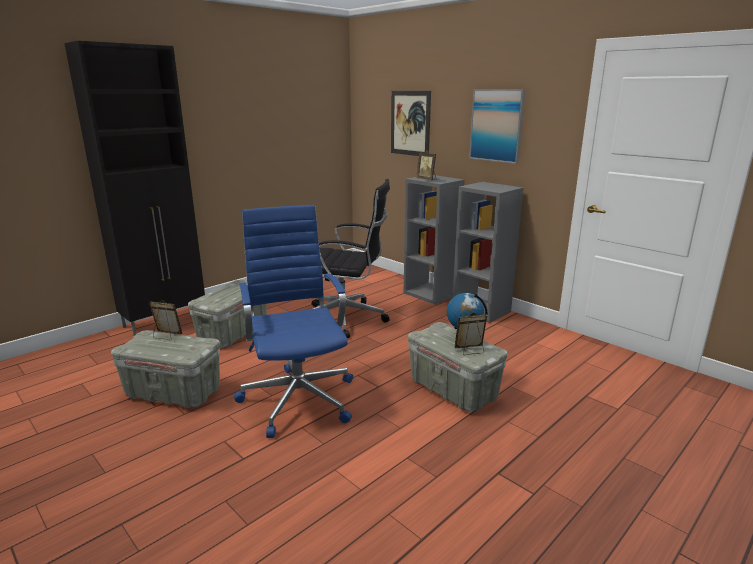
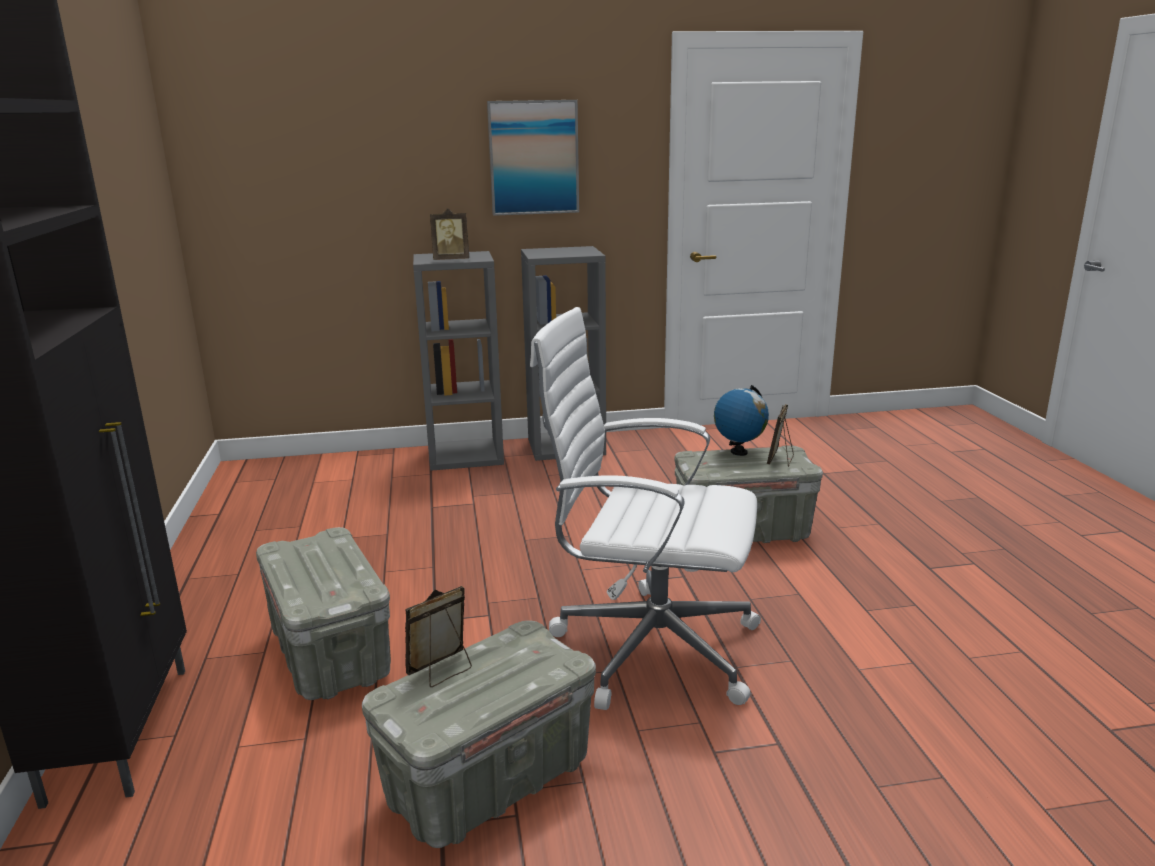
camera: 55 degrees left, 0 degrees up
(298, 397) = (649, 647): blue office chair -> white office chair
(346, 319) = (445, 536): black office chair -> none
(410, 123) = (347, 167): picture -> none

